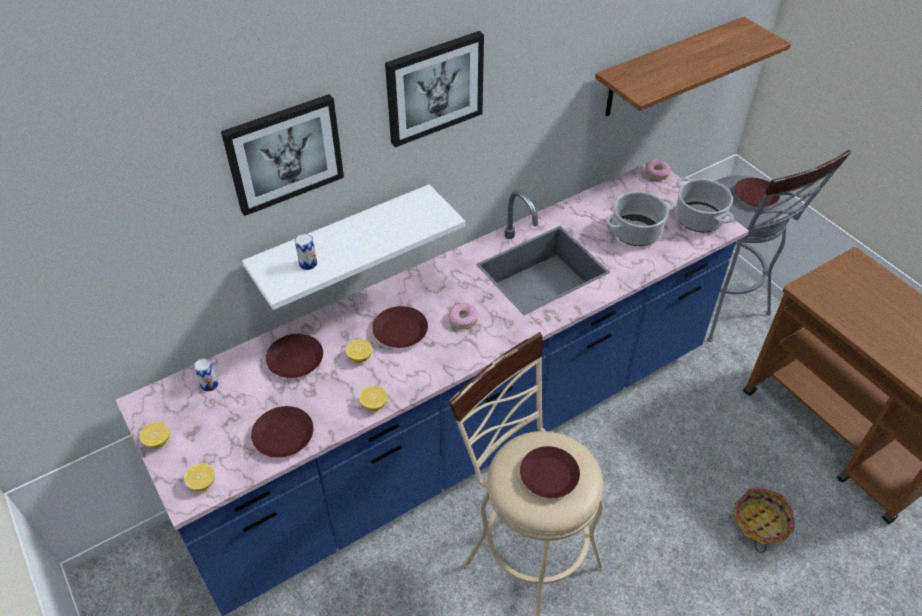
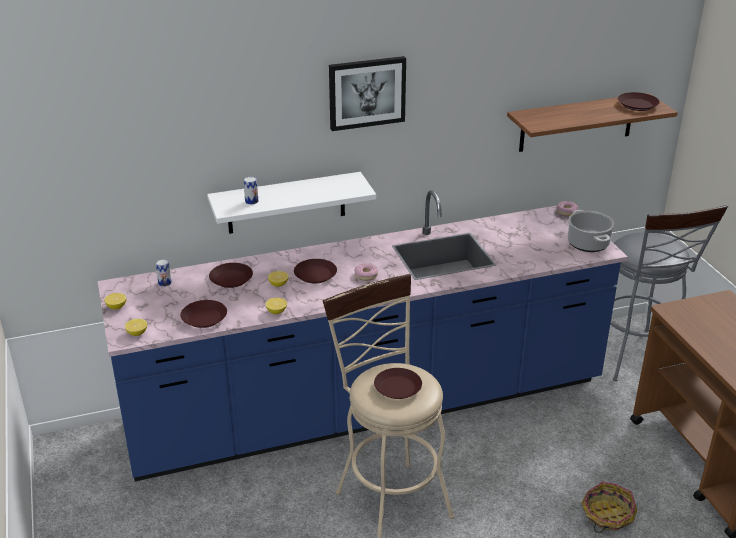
camera: 15 degrees right, 15 degrees down
(284, 153) = (248, 116): picture -> none
(635, 232) = (530, 244): cooking pot -> none
(755, 196) = (658, 247): brown plate -> brown plate (638, 105)

